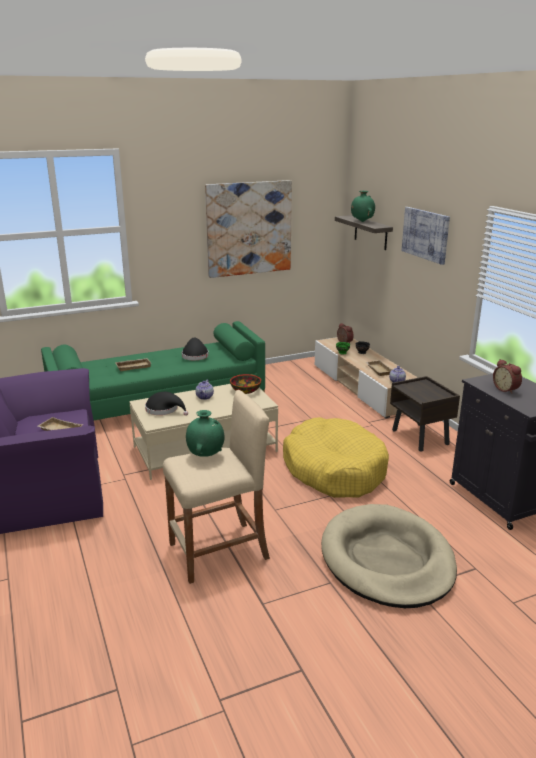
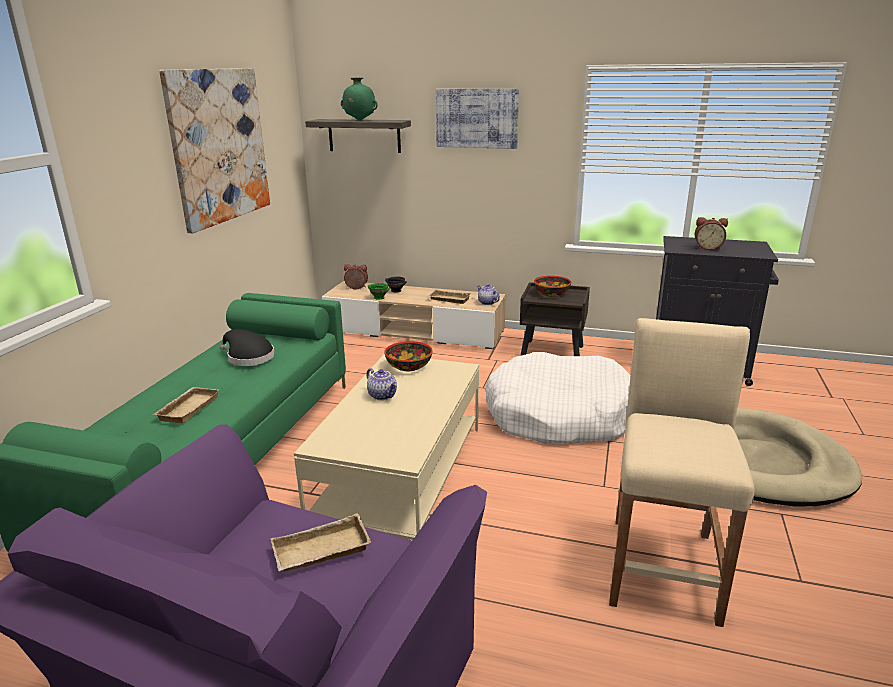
camera: 50 degrees left, 0 degrees up
(164, 410) = (373, 435): black hat -> none
(205, 455) = (660, 431): green vase -> none
(334, 469) = (559, 415): yellow dog bed -> white dog bed
(424, 389) = (552, 294): none -> bowl

